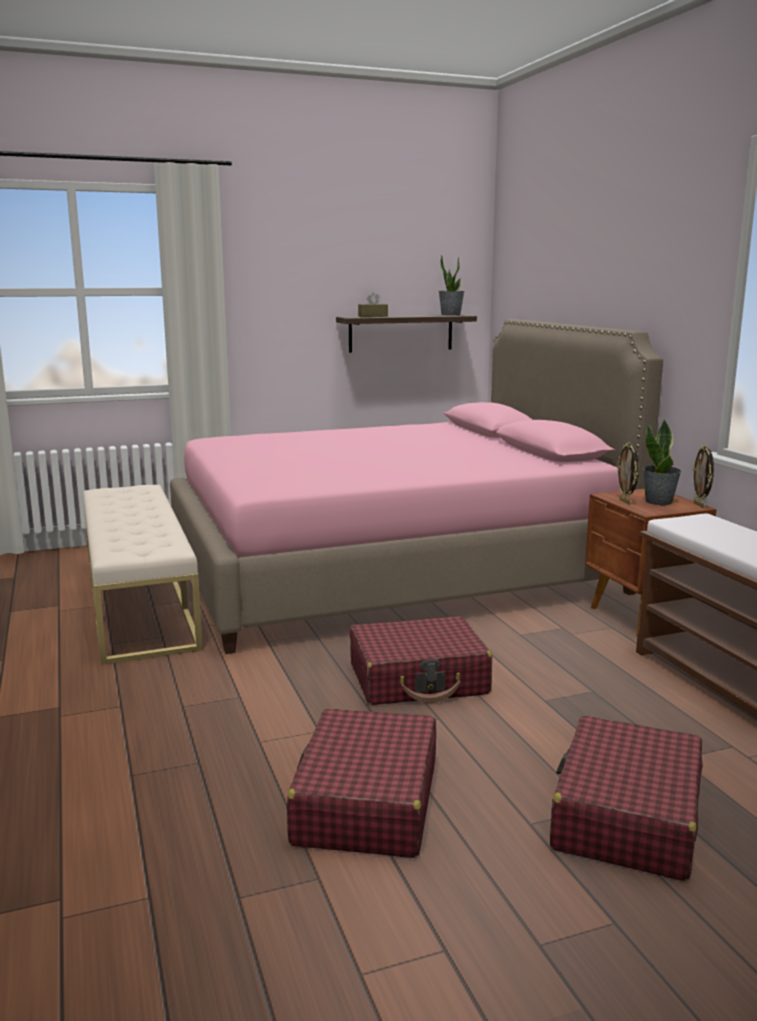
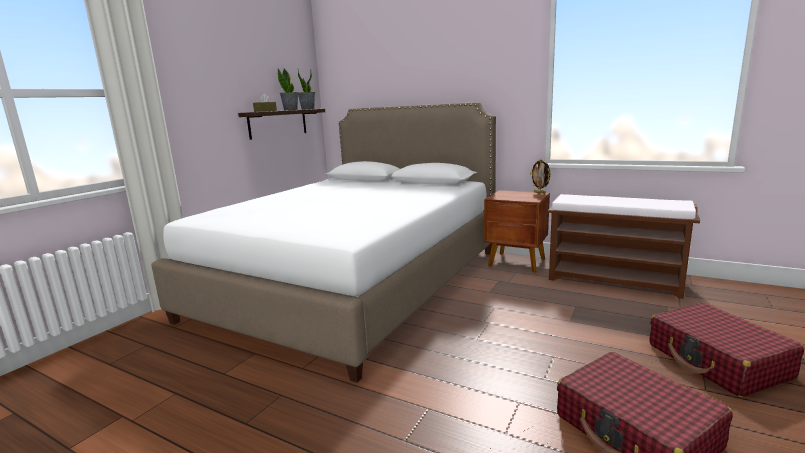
camera: 40 degrees left, 0 degrees up
(139, 602) = (206, 376): beige bench -> none
(391, 571) = (354, 283): pink bed -> white bed
(418, 679) = (498, 339): red suitcase -> none
(625, 502) = (510, 198): picture frame -> none
(659, 501) = (521, 195): potted plant -> potted plant (291, 110)

